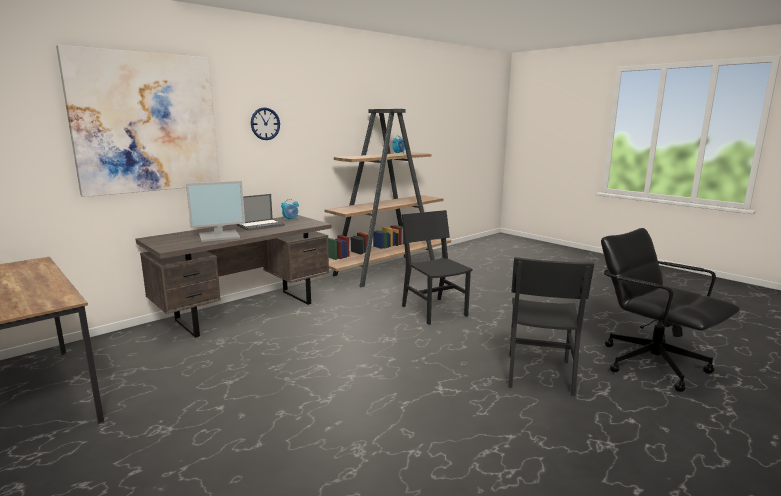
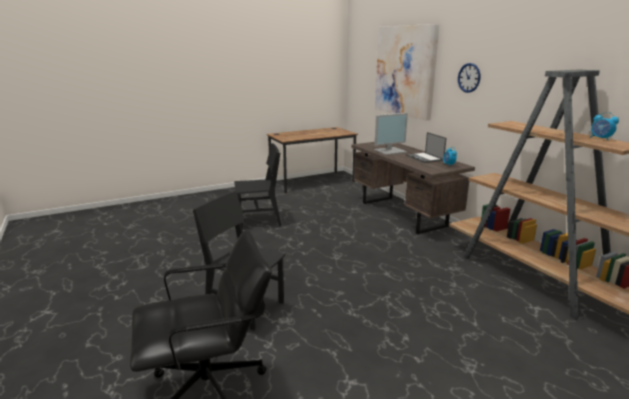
camera: 105 degrees right, 5 degrees up
(220, 236) = (390, 151): monitor -> monitor turned 105 degrees counterclockwise
(434, 311) = (393, 285): black chair -> black chair (259, 221)

